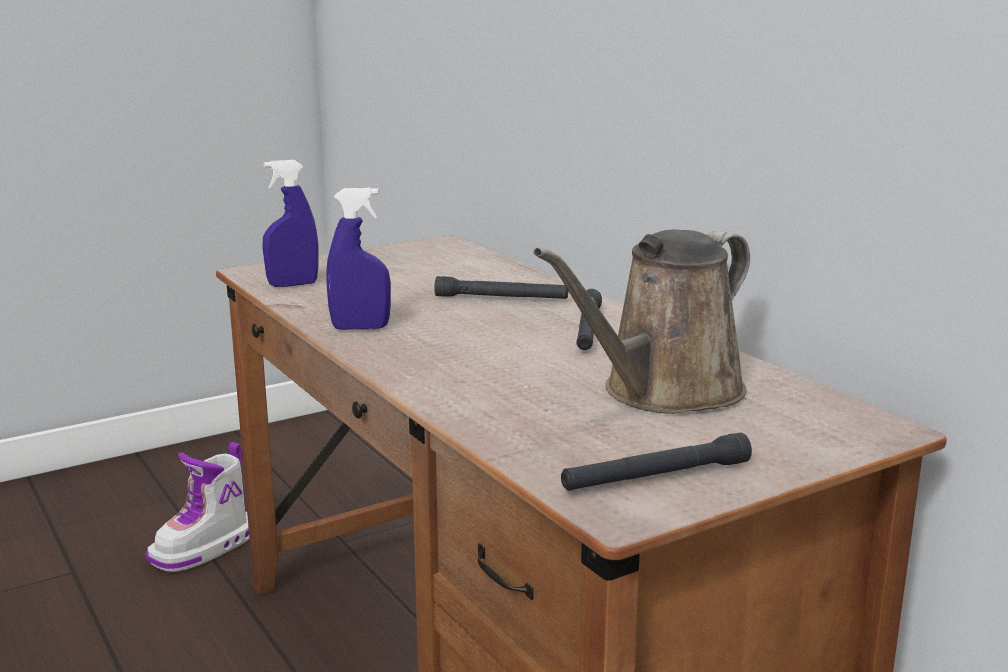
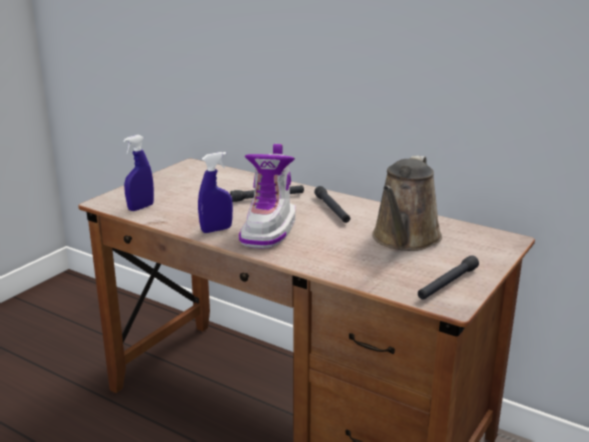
camera: 25 degrees left, 5 degrees up
(206, 548) = (58, 374): boot -> boot (269, 230)

